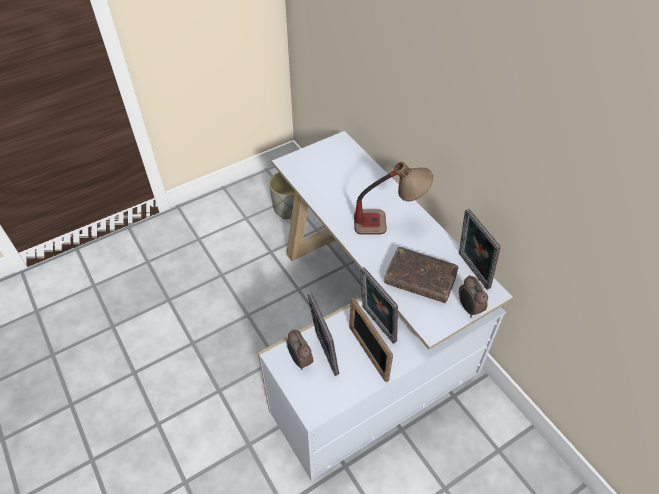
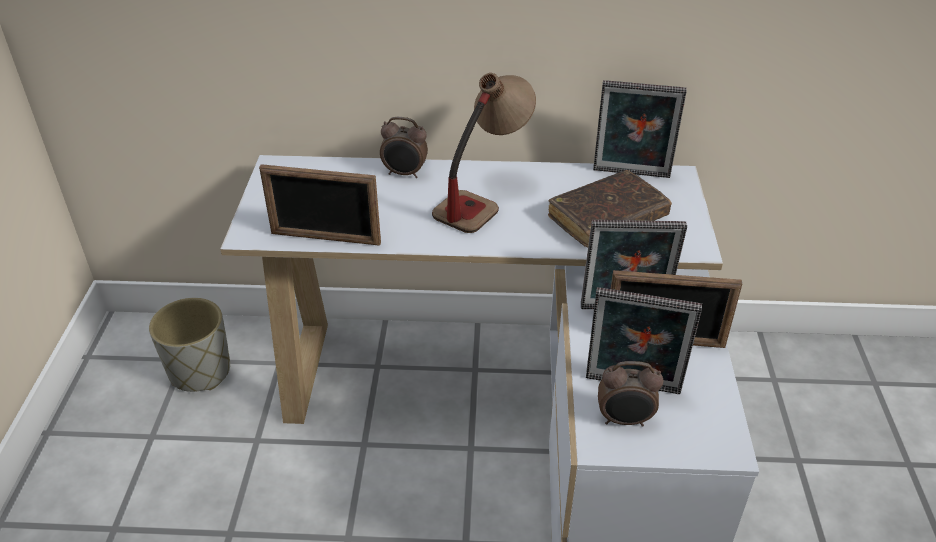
camera: 55 degrees left, 10 degrees down
(306, 187) = (325, 238): none -> picture frame
(468, 308) = (687, 204): alarm clock -> alarm clock (404, 174)

